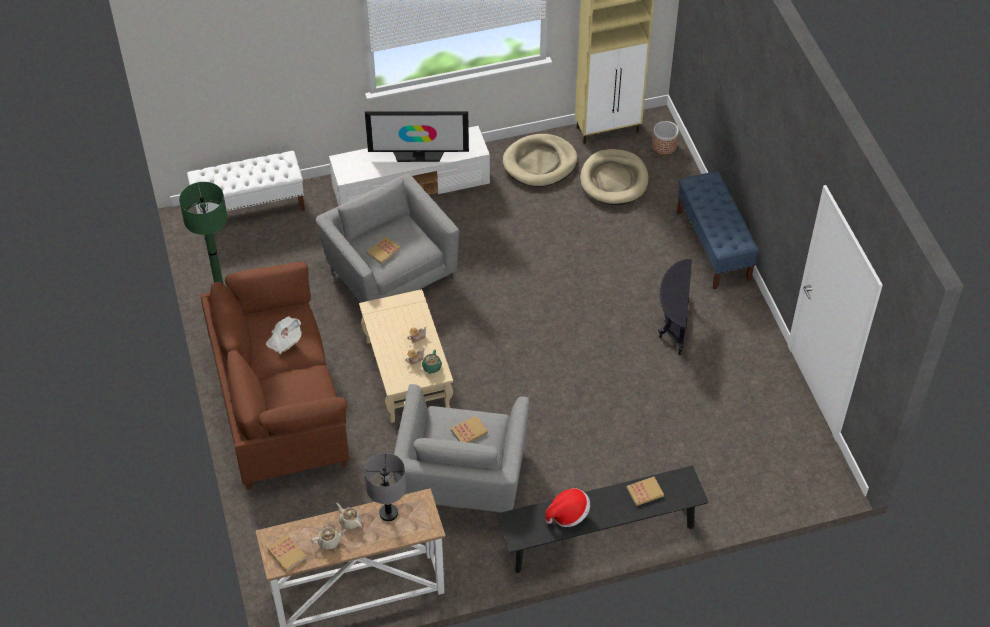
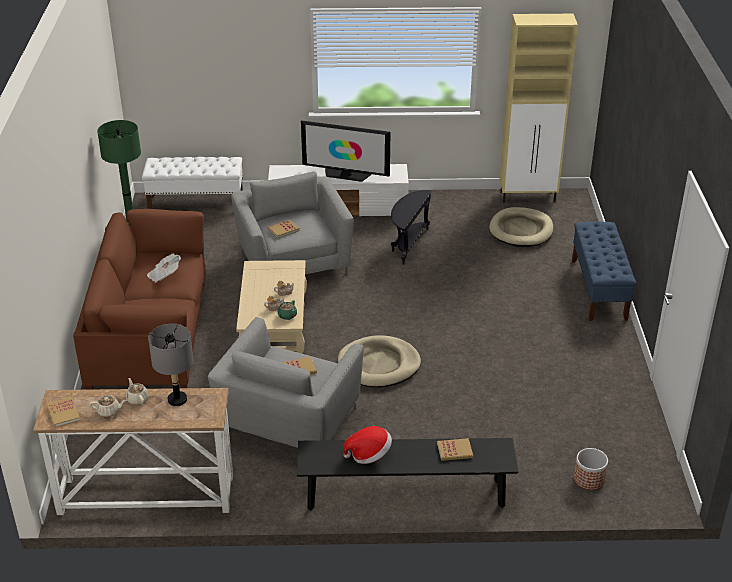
camera: 15 degrees right, 15 degrees down
(540, 163) = (458, 210): beige dog bed -> beige dog bed (379, 365)
(664, 146) = (576, 214): planter -> planter (589, 479)
(673, 323) = (540, 339): black side table -> black side table (408, 244)

